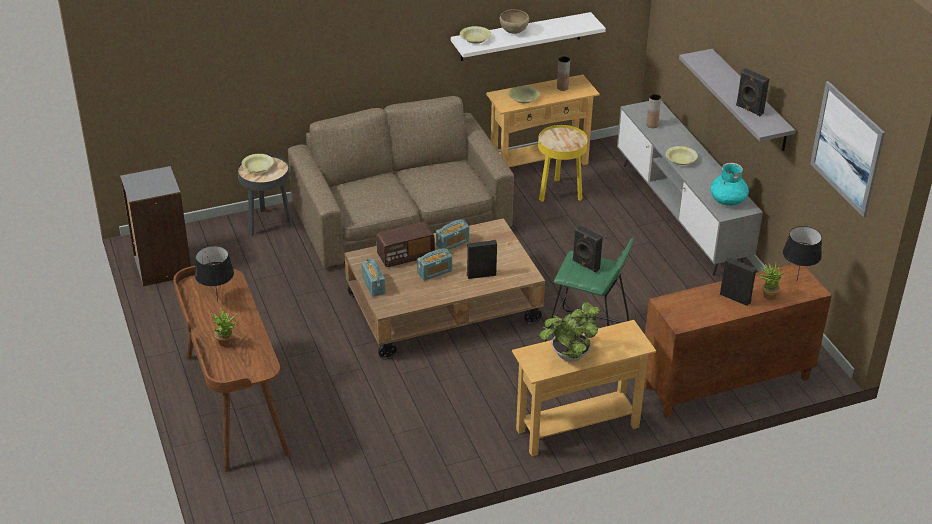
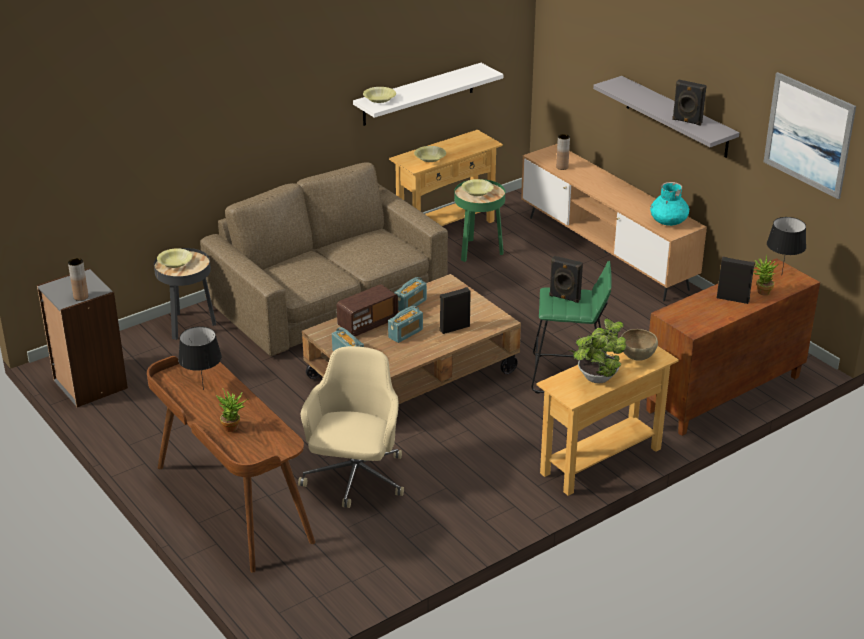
camera: 15 degrees left, 5 degrees down
(349, 401) = (355, 479): none -> beige office chair
(513, 32) = (414, 88): brown bowl -> brown bowl (637, 357)
(559, 193) = (478, 251): yellow side table -> green side table
(562, 87) = (463, 143): brown vase -> brown vase (81, 297)
(680, 214) = (605, 252): grey tv stand -> brown tv stand
(681, 160) = (605, 193): yellow bowl -> yellow bowl (477, 192)

